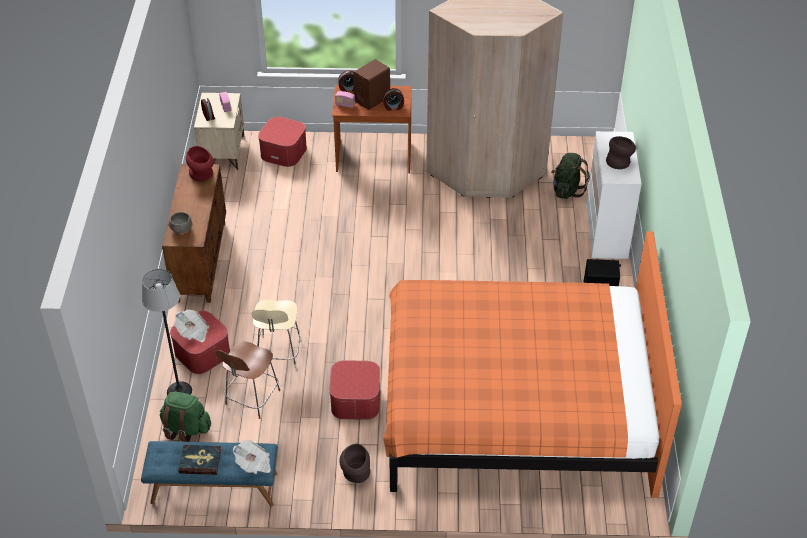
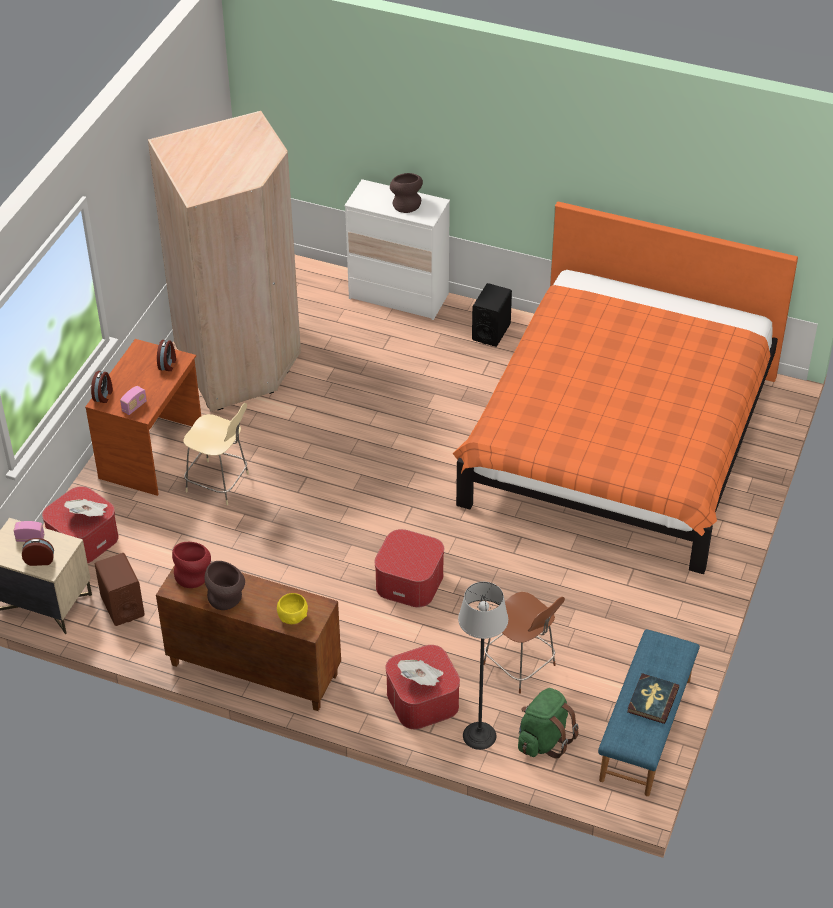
camera: 70 degrees left, 0 degrees up
(181, 229) = (293, 617): grey bowl -> yellow bowl
(253, 464) = (673, 652): newspaper -> newspaper (88, 515)
(278, 354) = (458, 625): beige chair -> beige chair (219, 483)
(355, 400) = (561, 571): ottoman -> ottoman (410, 581)
(356, 475) = (670, 597): brown vase -> brown vase (227, 599)
(372, 99) = (139, 379): brown speaker -> brown speaker (122, 606)
(567, 190) = (313, 305): green backpack -> none

